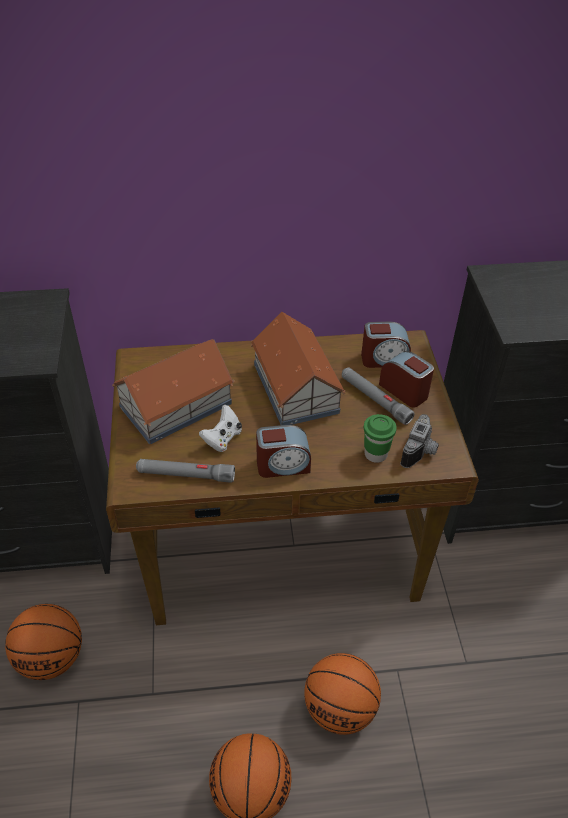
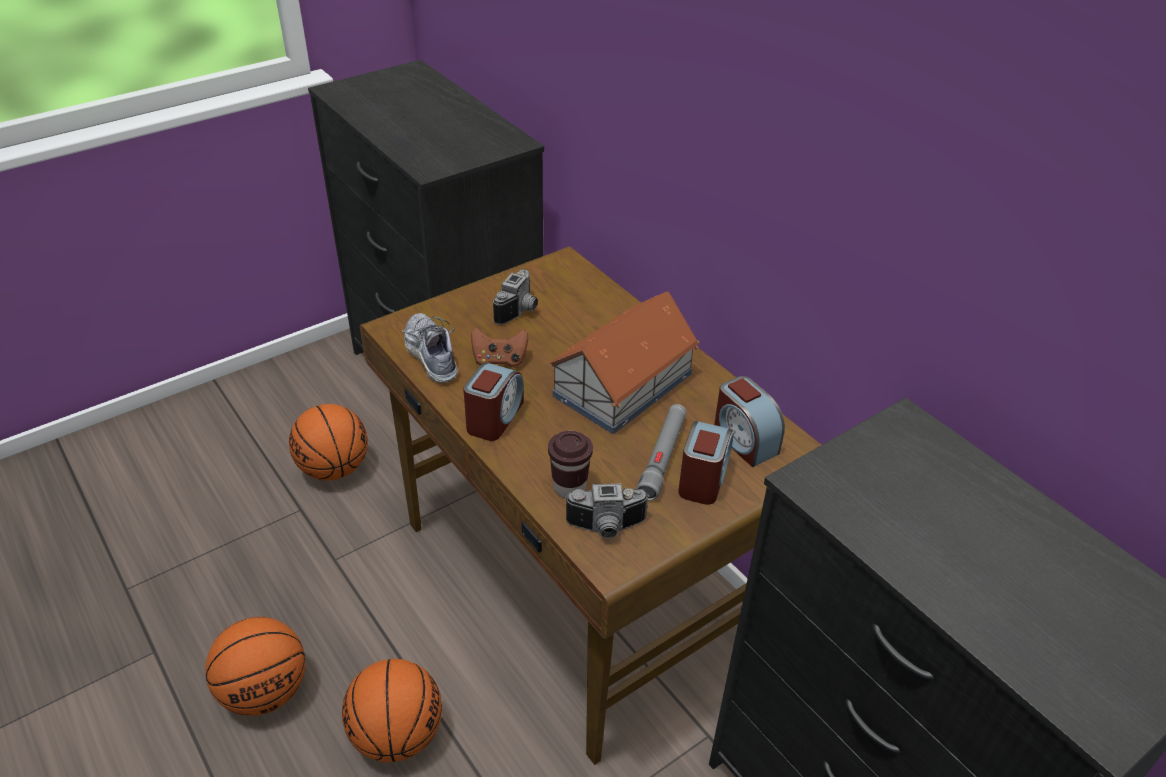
camera: 60 degrees right, 5 degrees down
(174, 405) = (520, 311): toy house -> camera
(185, 475) = (431, 355): grey flashlight -> shoe
(222, 438) = (499, 360): white game controller -> brown game controller
(283, 465) = (494, 417): alarm clock -> alarm clock turned 120 degrees counterclockwise
(375, 454) = (569, 487): green cup -> brown cup

